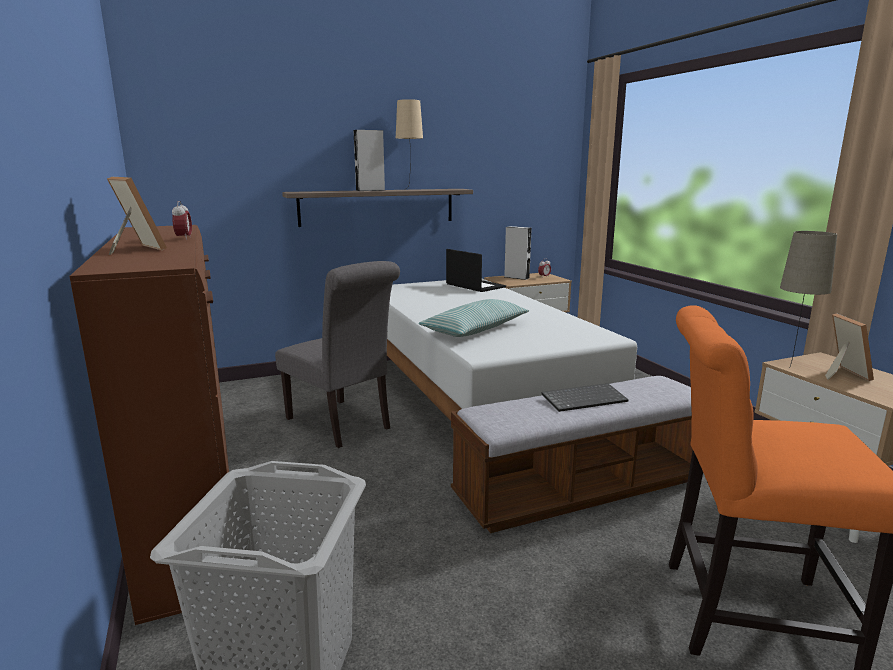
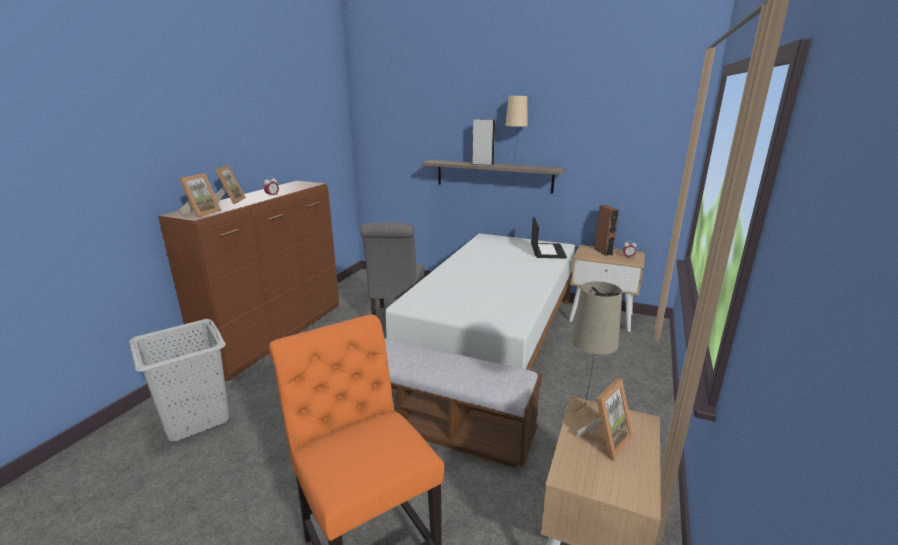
camera: 45 degrees right, 5 degrees up
(161, 262) = (201, 213): none -> picture frame
(476, 329) = (451, 286): pillow -> none
(516, 277) = (603, 251): grey speaker -> brown speaker
(584, 399) = (433, 361): keyboard -> none

